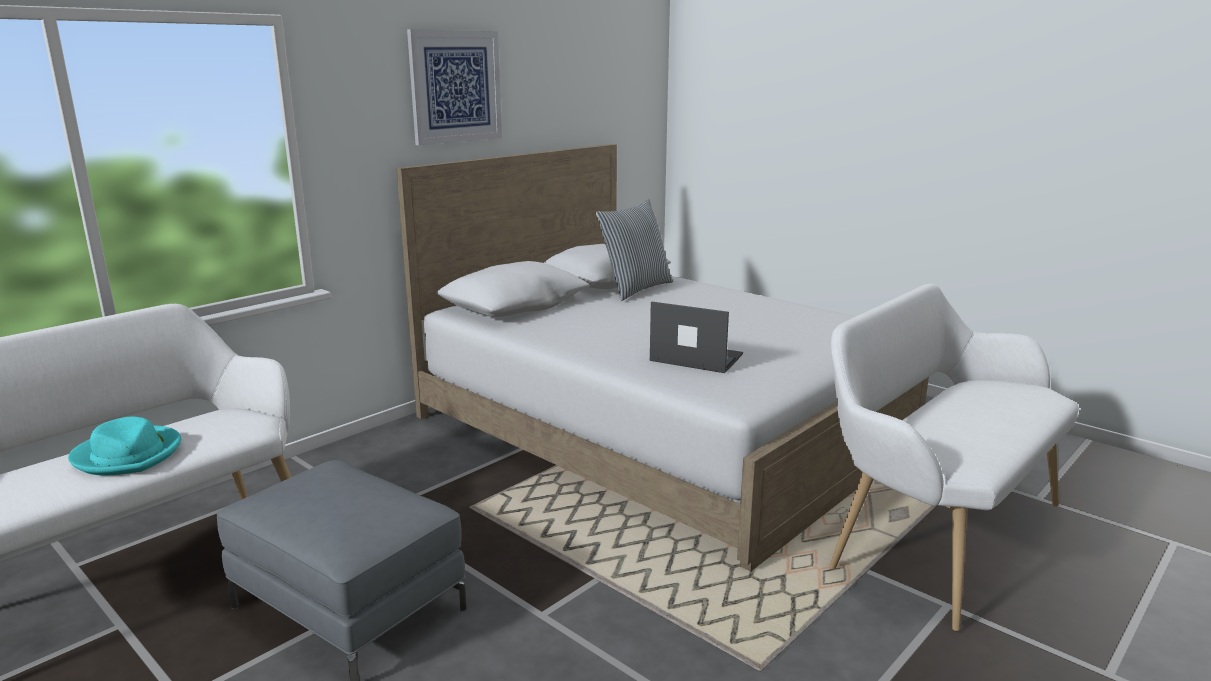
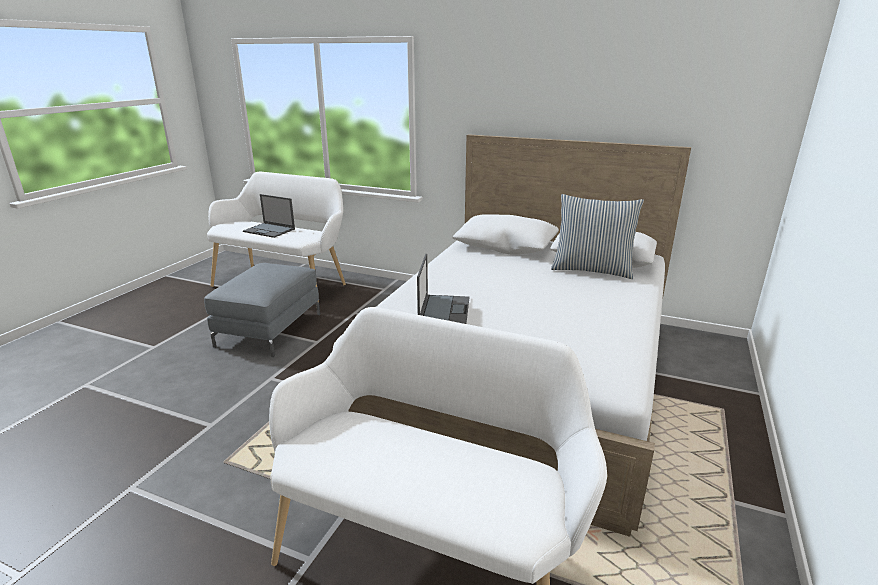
camera: 70 degrees right, 5 degrees up
(129, 455) = (269, 230): turquoise hat -> laptop
(455, 86) = (527, 83): picture -> none

